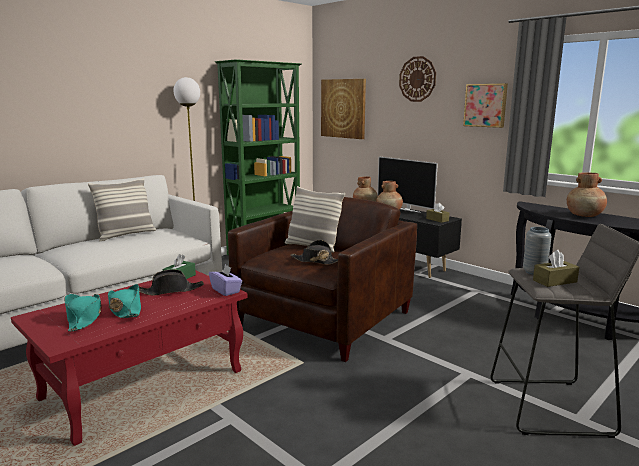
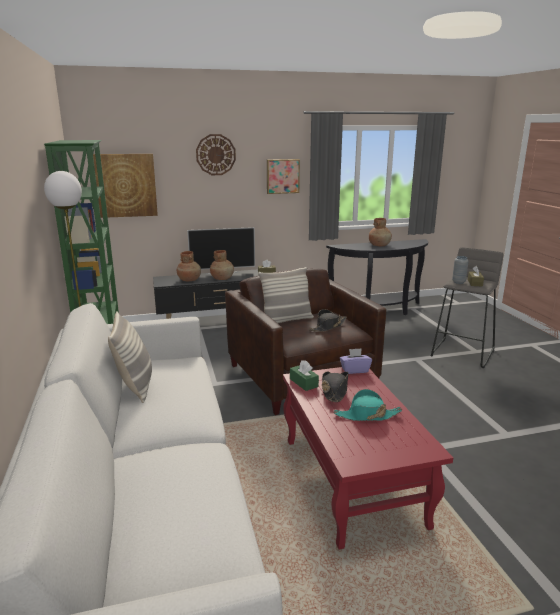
camera: 60 degrees left, 5 degrees up
(84, 318) = (375, 436): turquoise hat -> none

